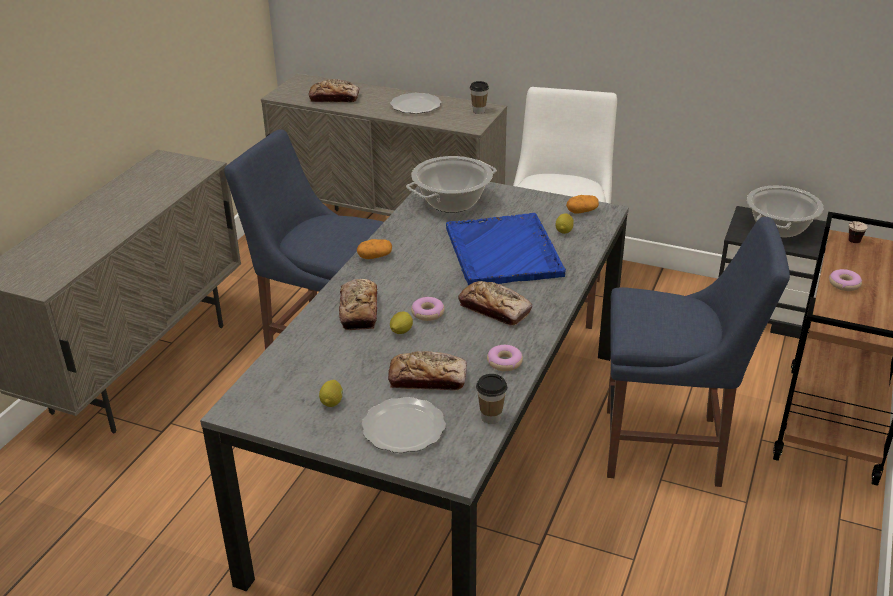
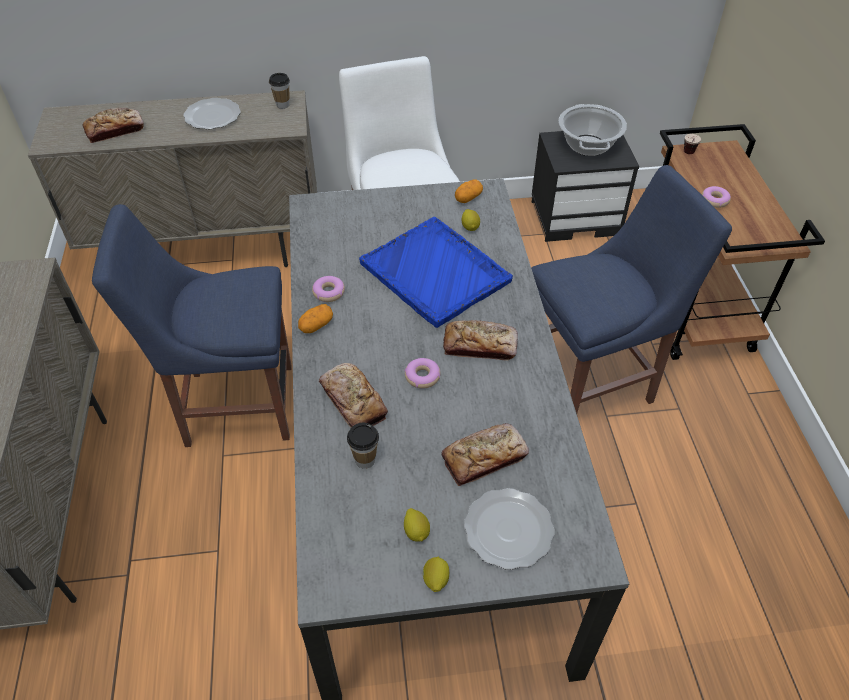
camera: 30 degrees left, 15 degrees up
(401, 331) = (414, 411): lemon -> lemon (435, 580)
(452, 202) = (340, 228): cooking pot -> none
(491, 417) = (574, 478): cup -> cup (365, 460)
(504, 362) = (536, 406): donut -> donut (329, 292)

